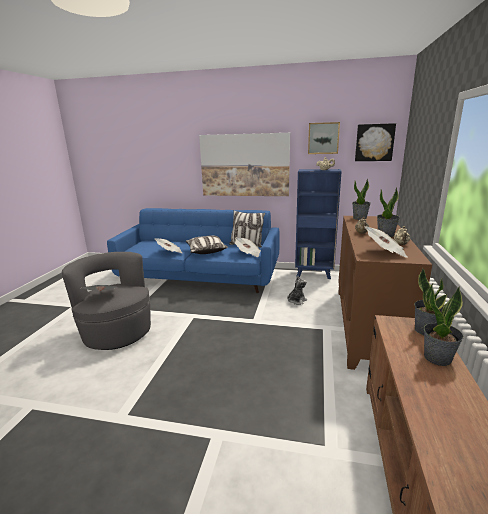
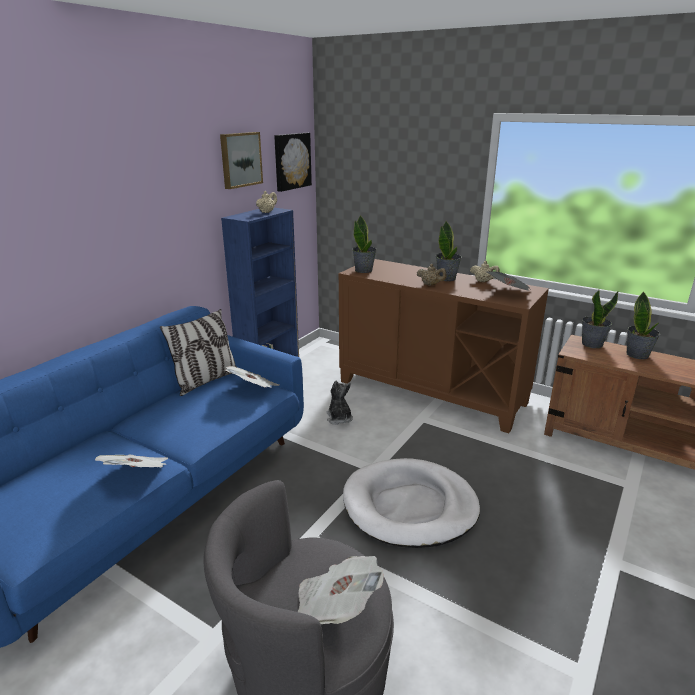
camera: 70 degrees left, 5 degrees up
(206, 251) = (186, 427): pillow -> none
(230, 338) = (410, 506): none -> white dog bed
(244, 165) = (131, 228): picture -> none

